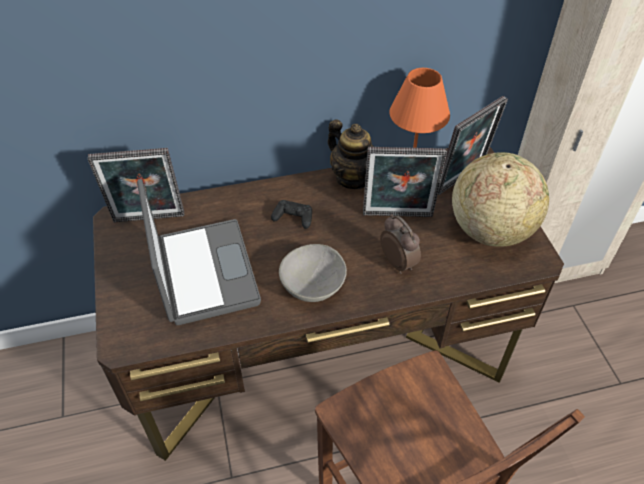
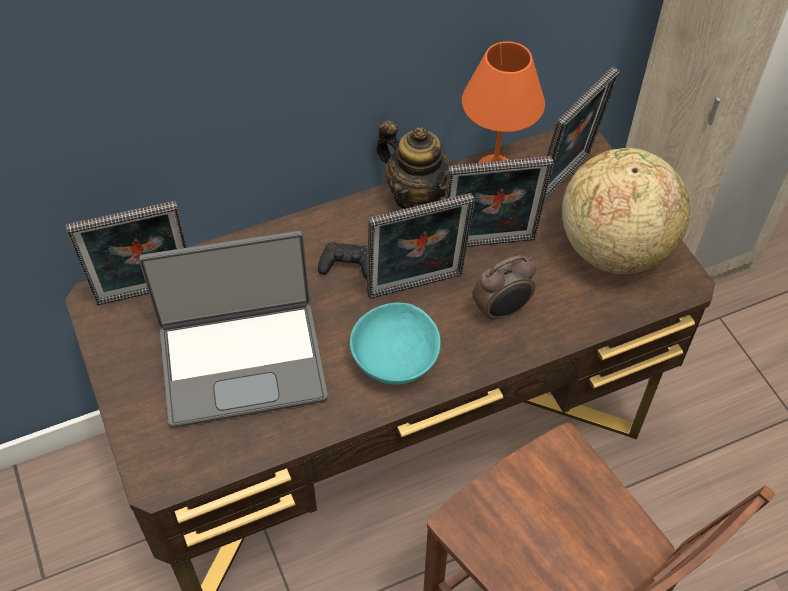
camera: 10 degrees left, 5 degrees up
(203, 272) = (242, 361): laptop -> laptop turned 105 degrees clockwise
(312, 284) = (394, 358): grey bowl -> turquoise bowl
(339, 239) = (416, 288): none -> picture frame
(398, 262) = (502, 311): alarm clock -> alarm clock turned 105 degrees clockwise

